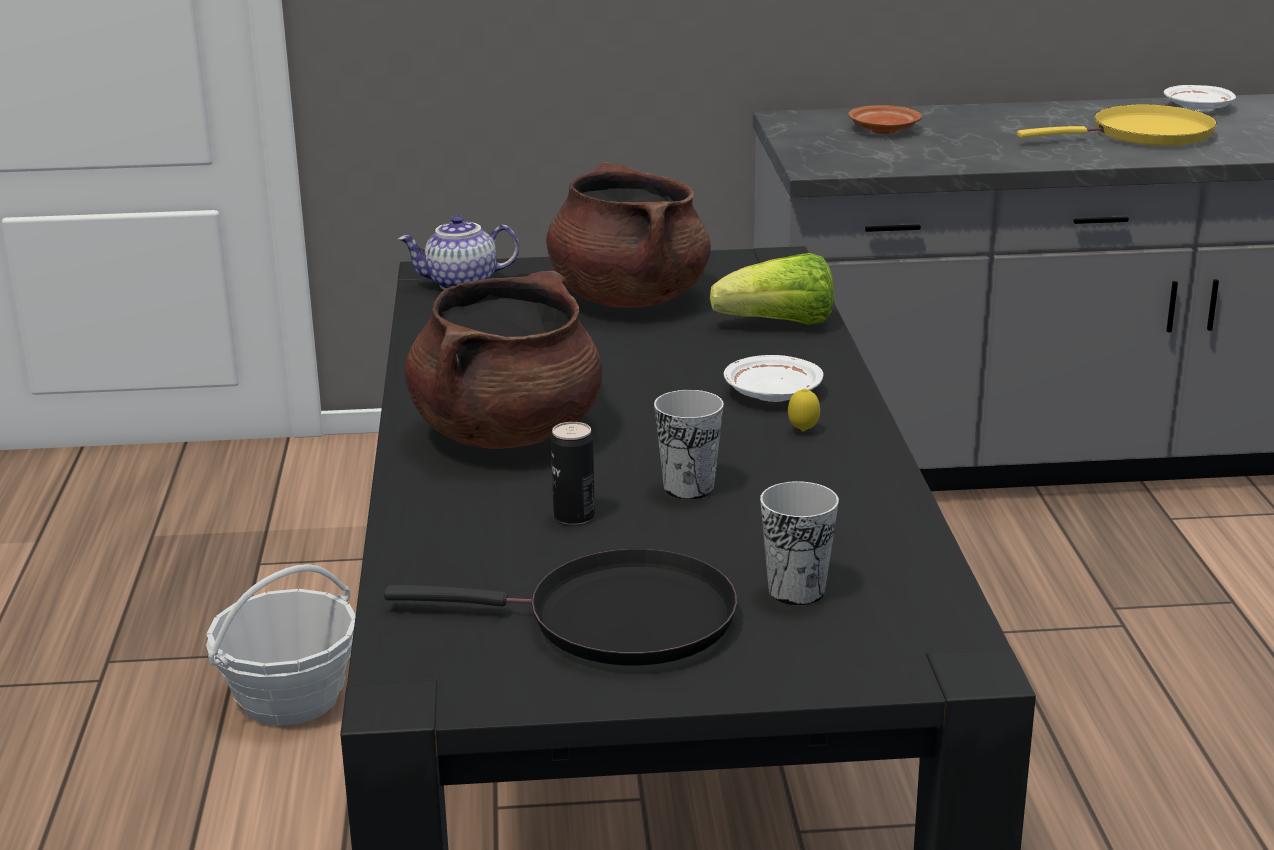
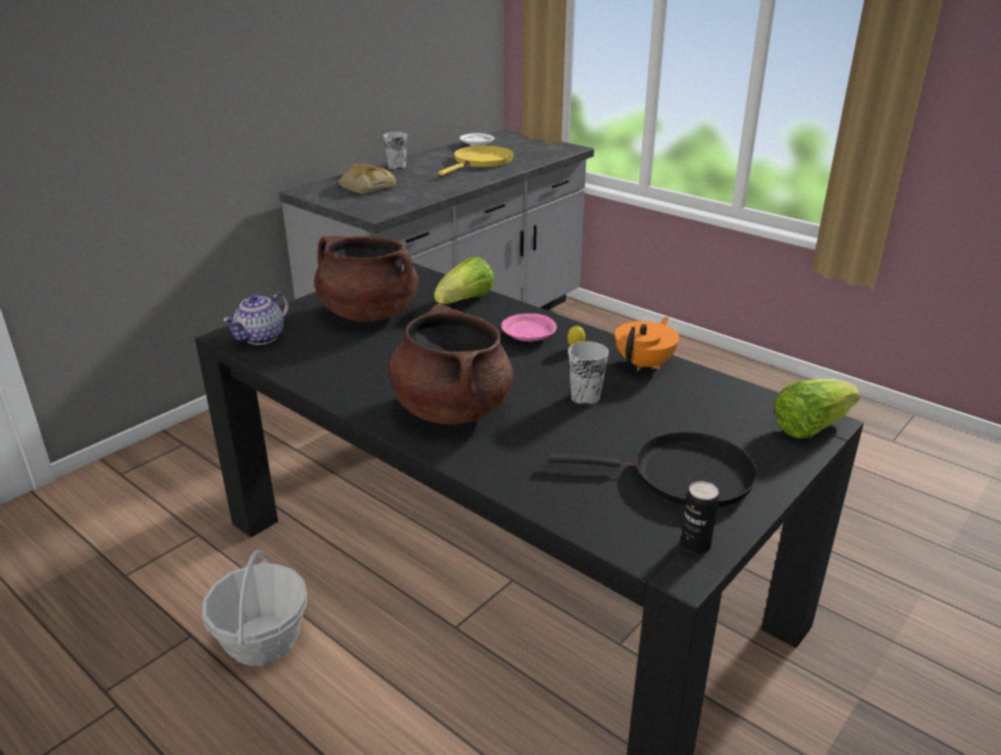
camera: 45 degrees left, 5 degrees up
(574, 516) = (567, 436): can -> can (695, 545)
(617, 620) = (684, 476): black frying pan -> black frying pan turned 45 degrees clockwise
(771, 393) = (528, 336): white plate -> pink plate
(796, 591) = (716, 423): cup -> cup (397, 167)
(860, 486) = (645, 364): none -> orange teapot
(883, 130) = (366, 186): brown plate -> bread
(927, 658) = (810, 426): none -> lettuce

